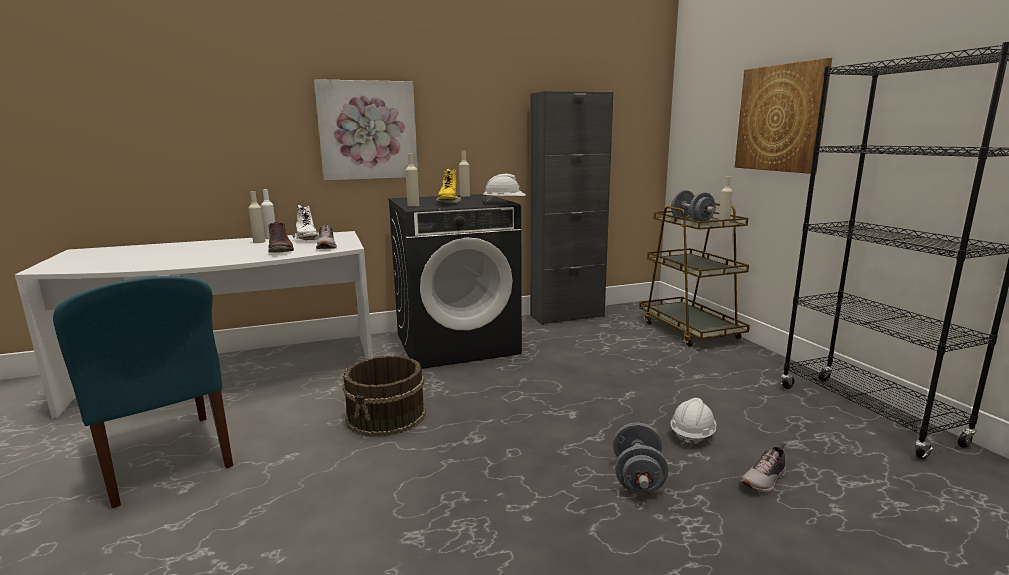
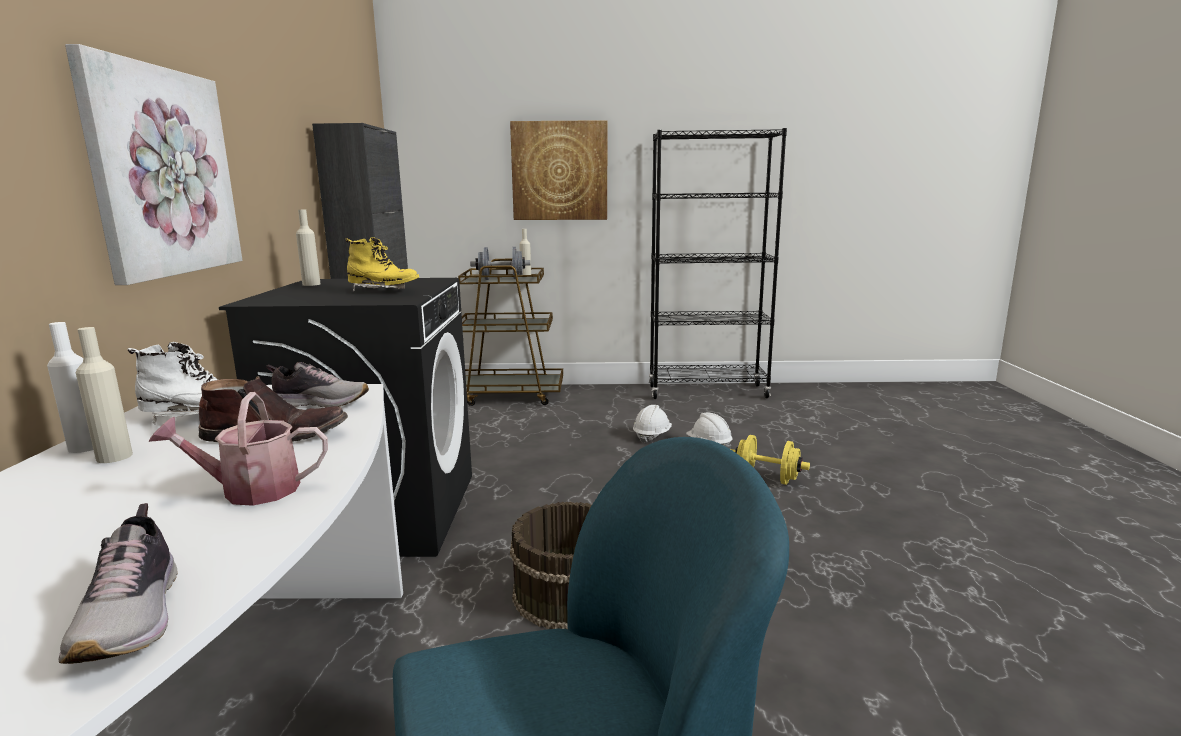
camera: 70 degrees left, 0 degrees up
(216, 258) = (250, 491): none -> watering can
(413, 205) = (369, 300): beige bottle -> none
(504, 203) = (438, 279): white hard hat -> white hard hat (652, 436)
(638, 478) = (766, 479): grey dumbbell -> yellow dumbbell
(764, 480) = (780, 441): shoe -> shoe (133, 616)

